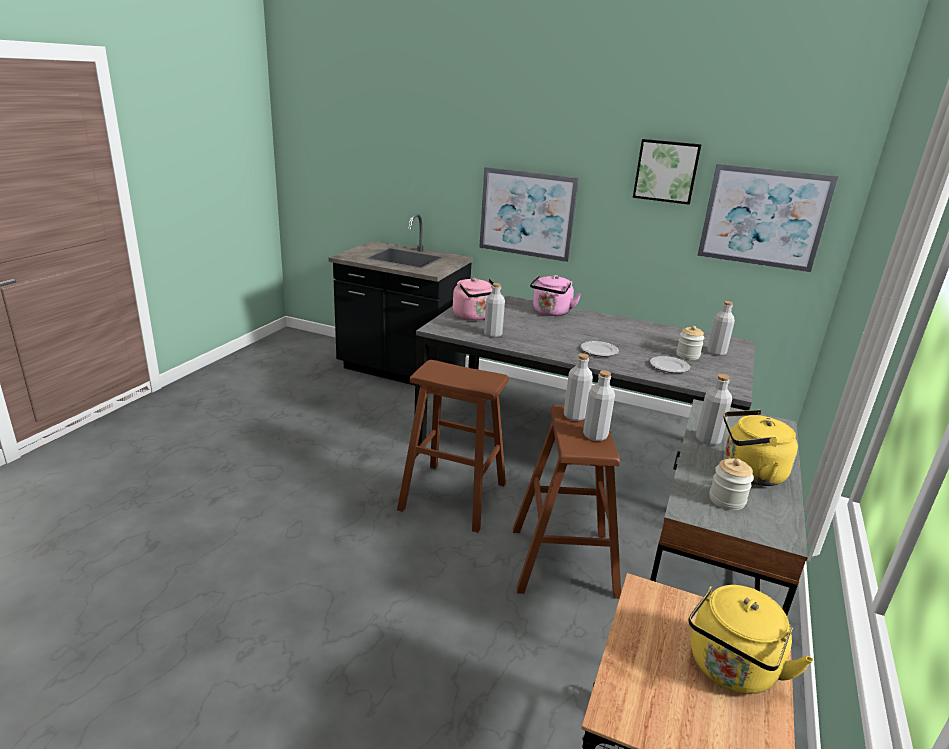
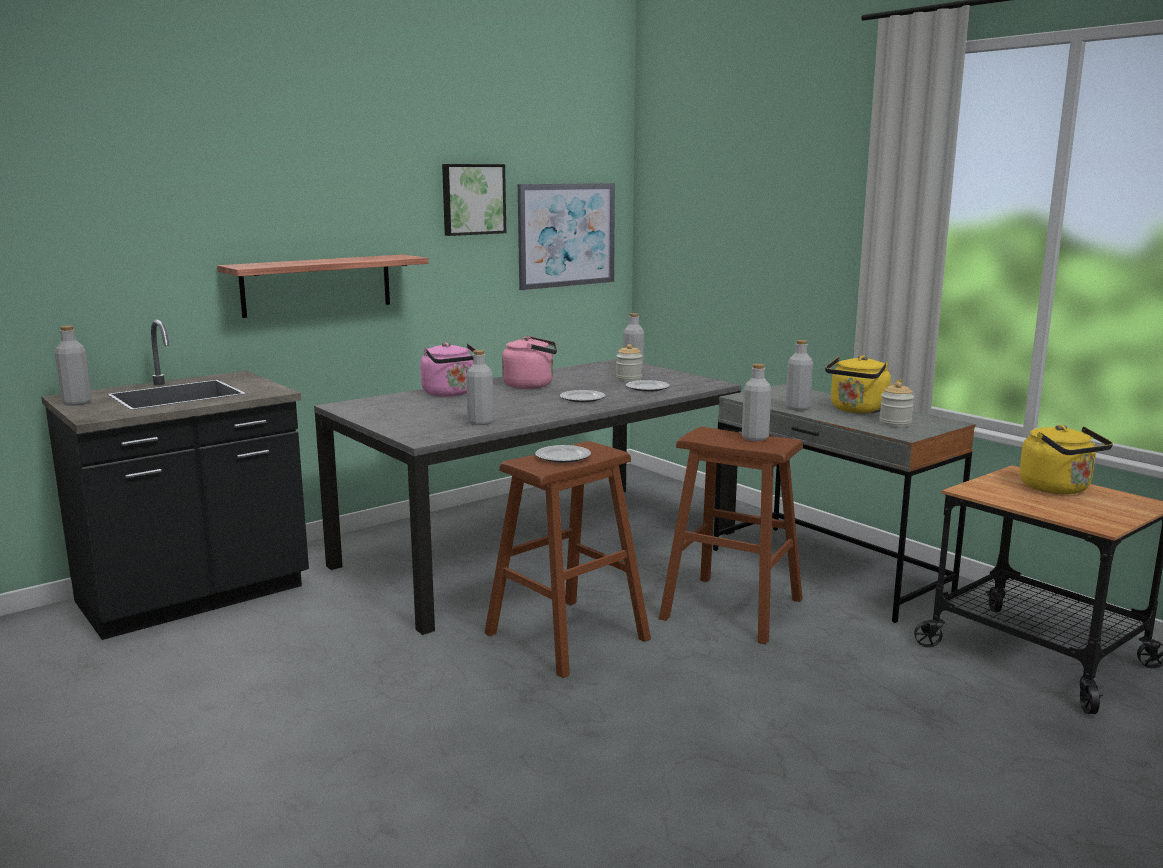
camera: 60 degrees left, 10 degrees down
(458, 374) = (562, 457): none -> plate
(474, 317) = (411, 420): pink kettle -> pink kettle (531, 385)
(527, 214) = (317, 285): picture -> shelf
(574, 416) = (710, 436): grey bottle -> grey bottle (77, 403)

